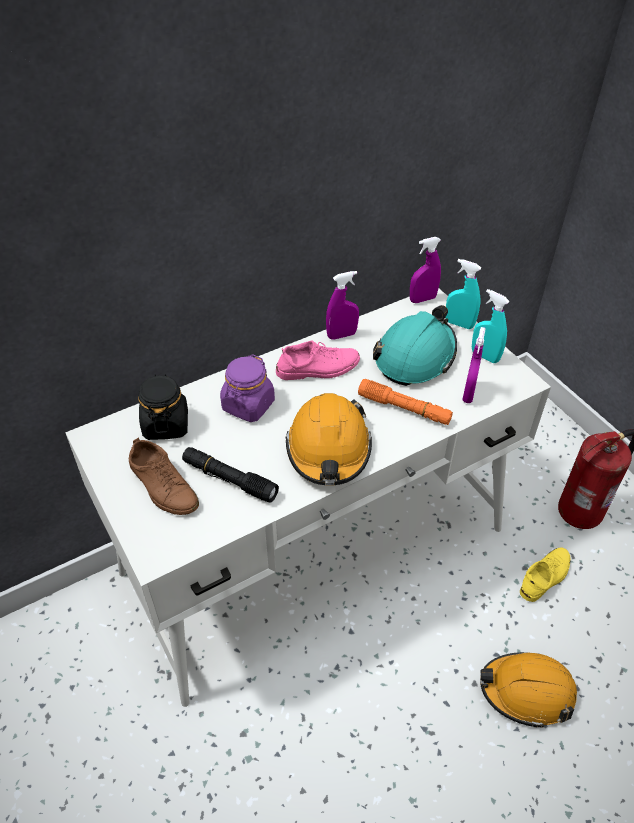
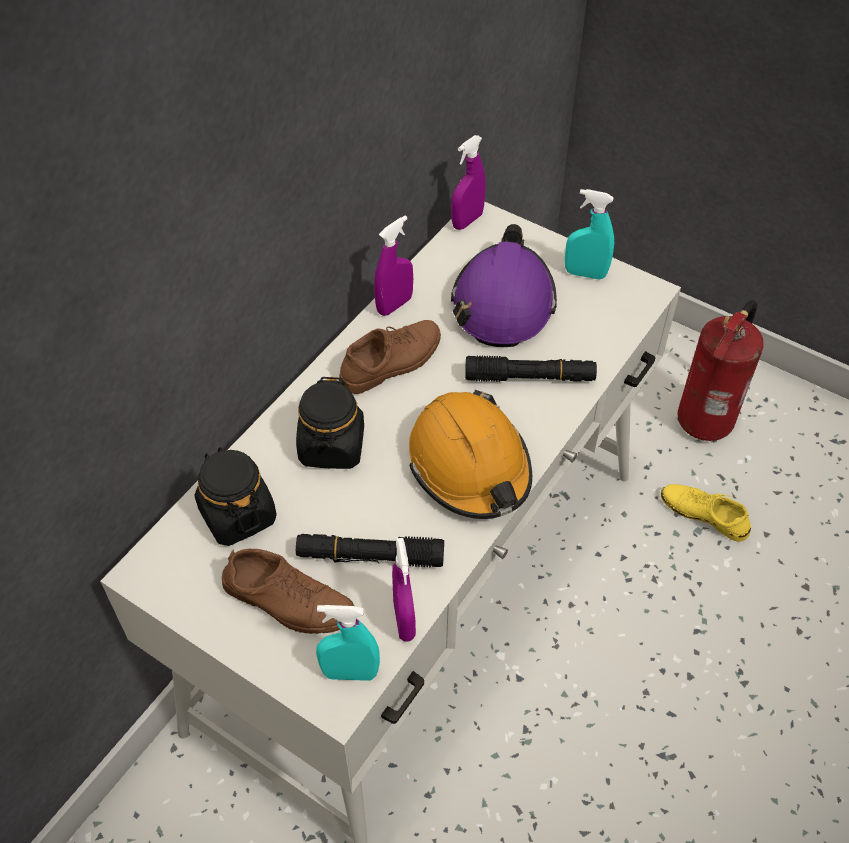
camera: 25 degrees left, 5 degrees up
(248, 405) = (332, 447): purple jar -> black jar
(318, 368) = (391, 362): pink shoe -> brown shoe
(404, 408) = (530, 378): orange flashlight -> black flashlight
(415, 356) = (503, 302): turquoise hard hat -> purple hard hat
(459, 324) = (530, 240): turquoise spray bottle -> turquoise spray bottle (350, 673)
(468, 393) = (594, 330): purple spray bottle -> purple spray bottle (404, 620)
(526, 691) = (749, 659): orange hard hat -> none
(545, 576) = (704, 514): yellow shoe -> yellow shoe turned 75 degrees counterclockwise

